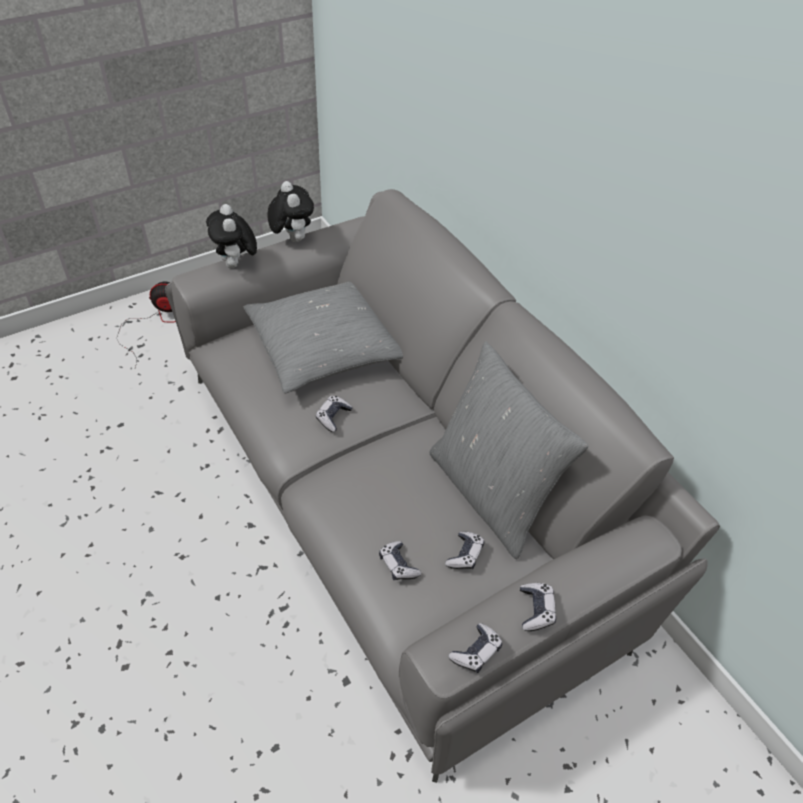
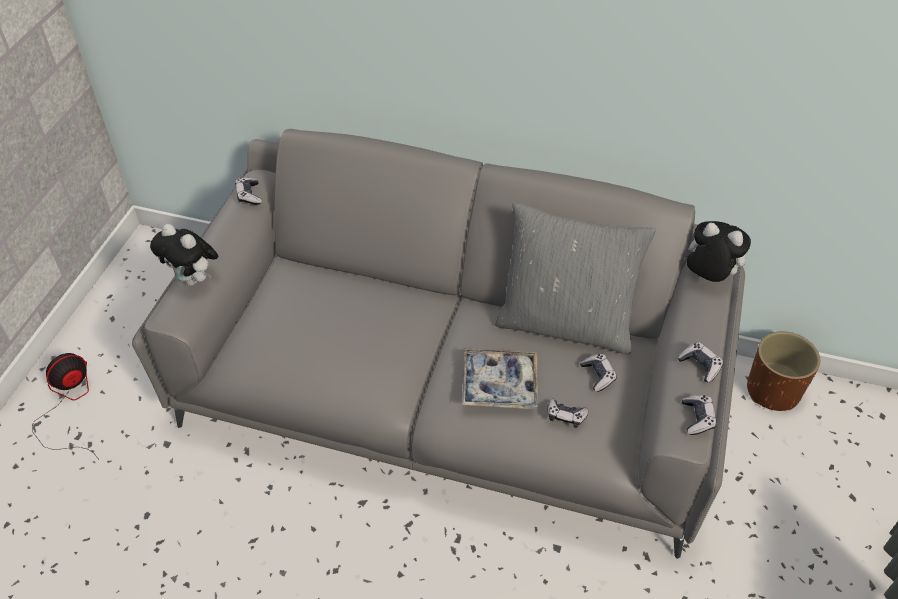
camera: 40 degrees left, 0 degrees up
(292, 238) = (213, 227): plush toy -> plush toy (707, 277)
(325, 347) = (326, 303): grey pillow -> none
(333, 417) = (398, 350): game controller -> game controller (249, 195)
(376, 498) = (499, 384): none -> tray
(692, 721) = (773, 391): none -> brown planter

